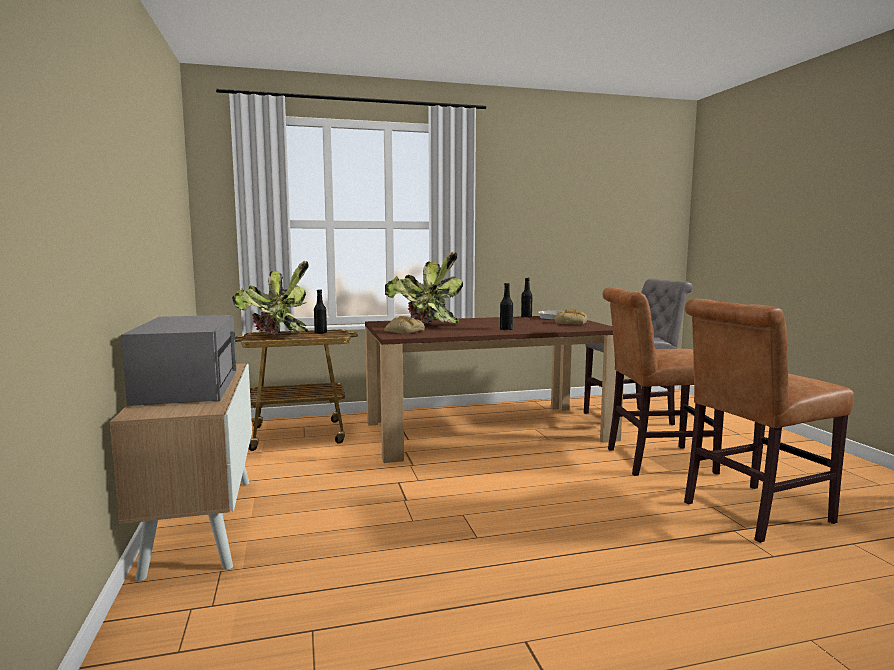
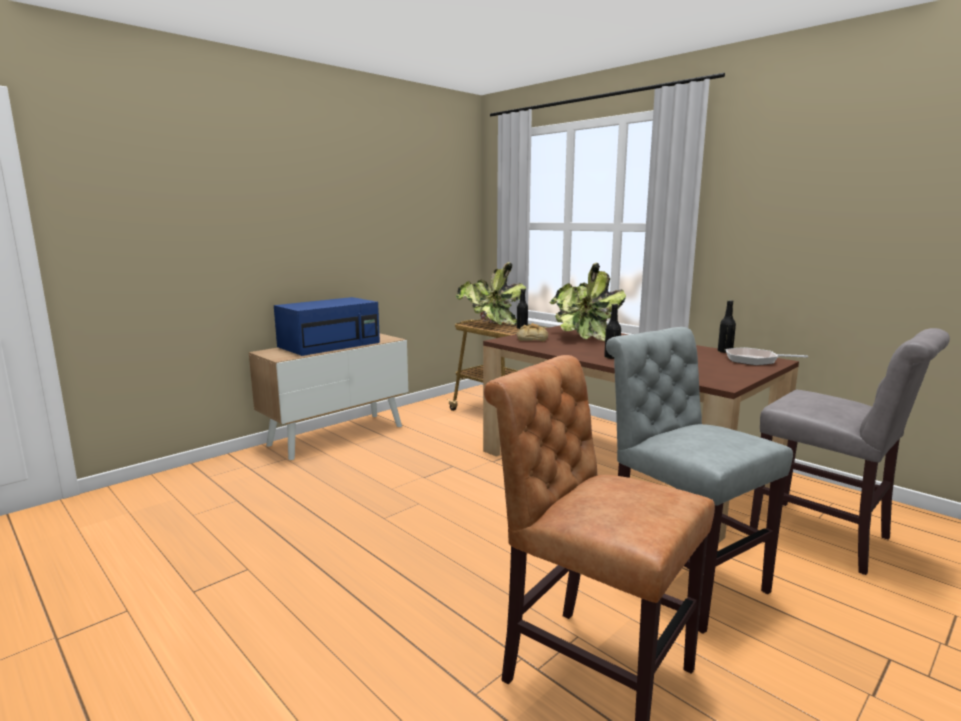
camera: 60 degrees right, 5 degrees up
(188, 386) = (330, 344): grey microwave -> blue microwave
(571, 323) = (725, 369): bread -> none
(654, 461) = (679, 576): brown chair -> grey chair

